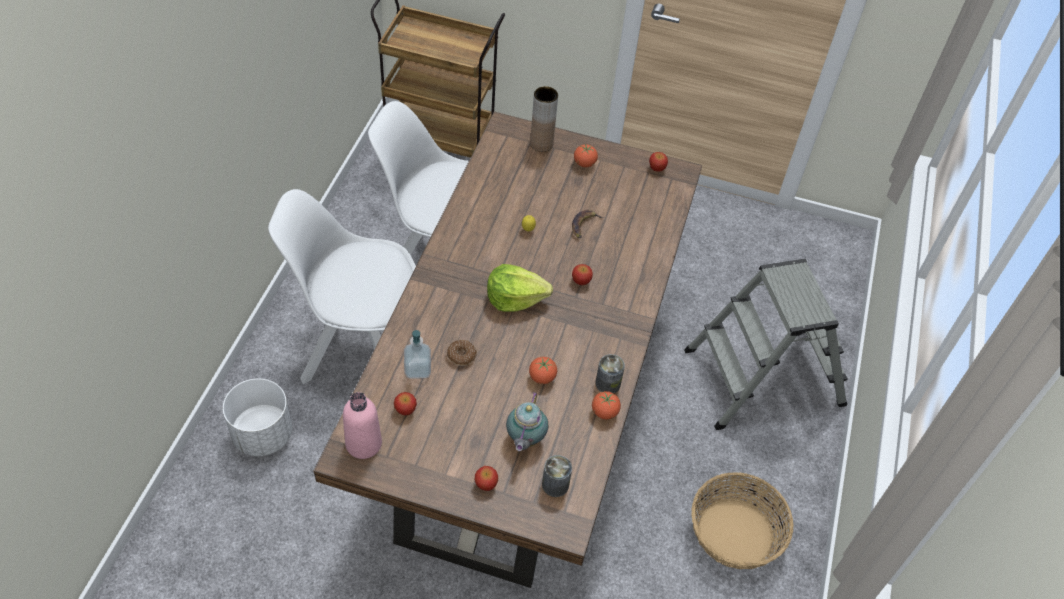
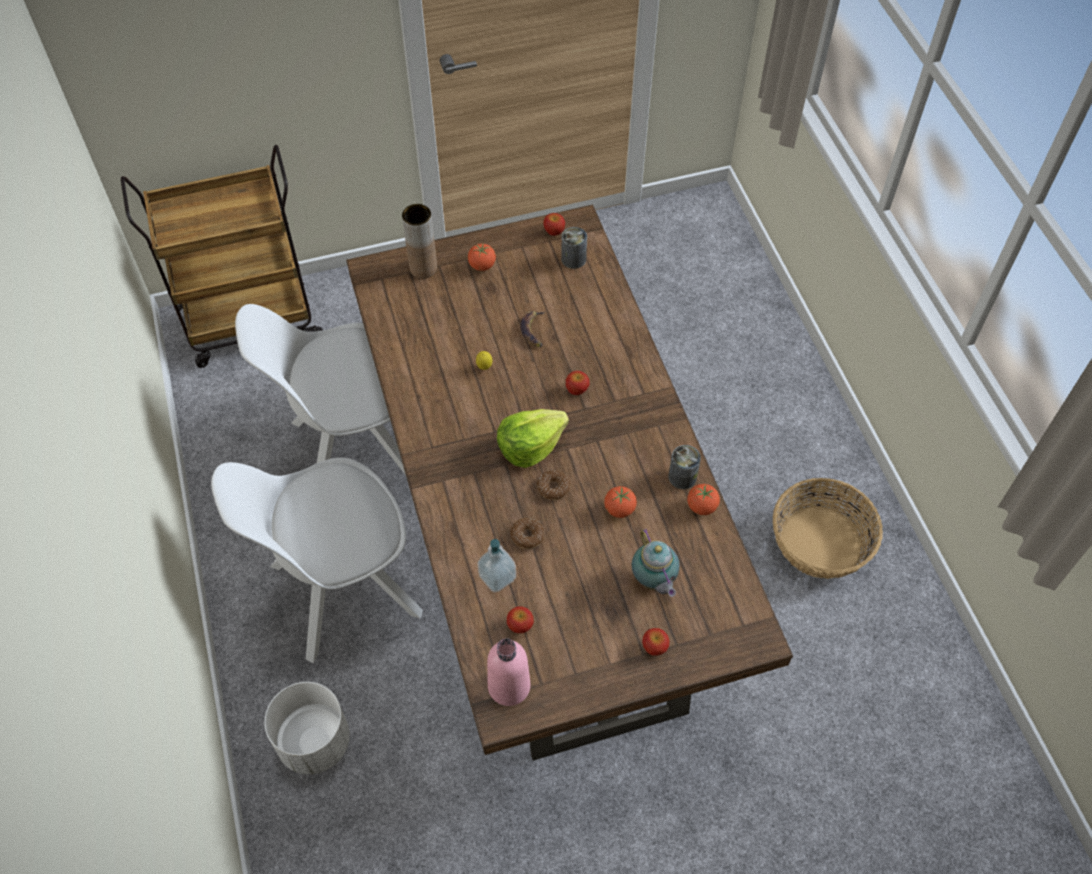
camera: 30 degrees left, 5 degrees up
(507, 335) = (553, 488): none -> donut
(555, 484) = (715, 605): can -> can (573, 259)
(764, 377) = (737, 379): grey step ladder -> none

